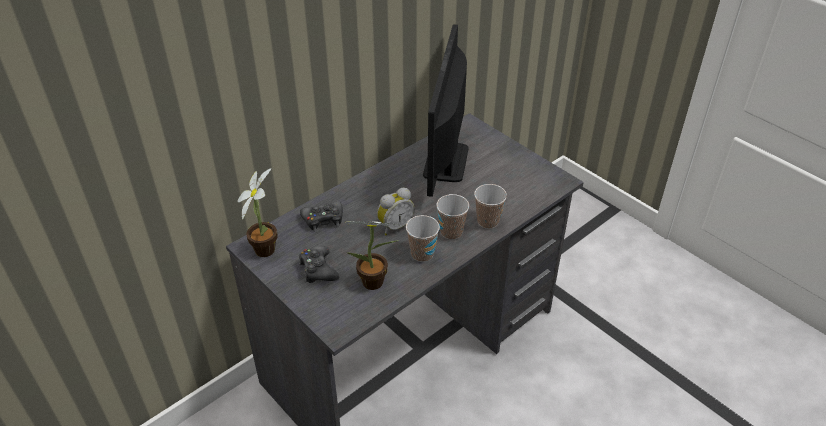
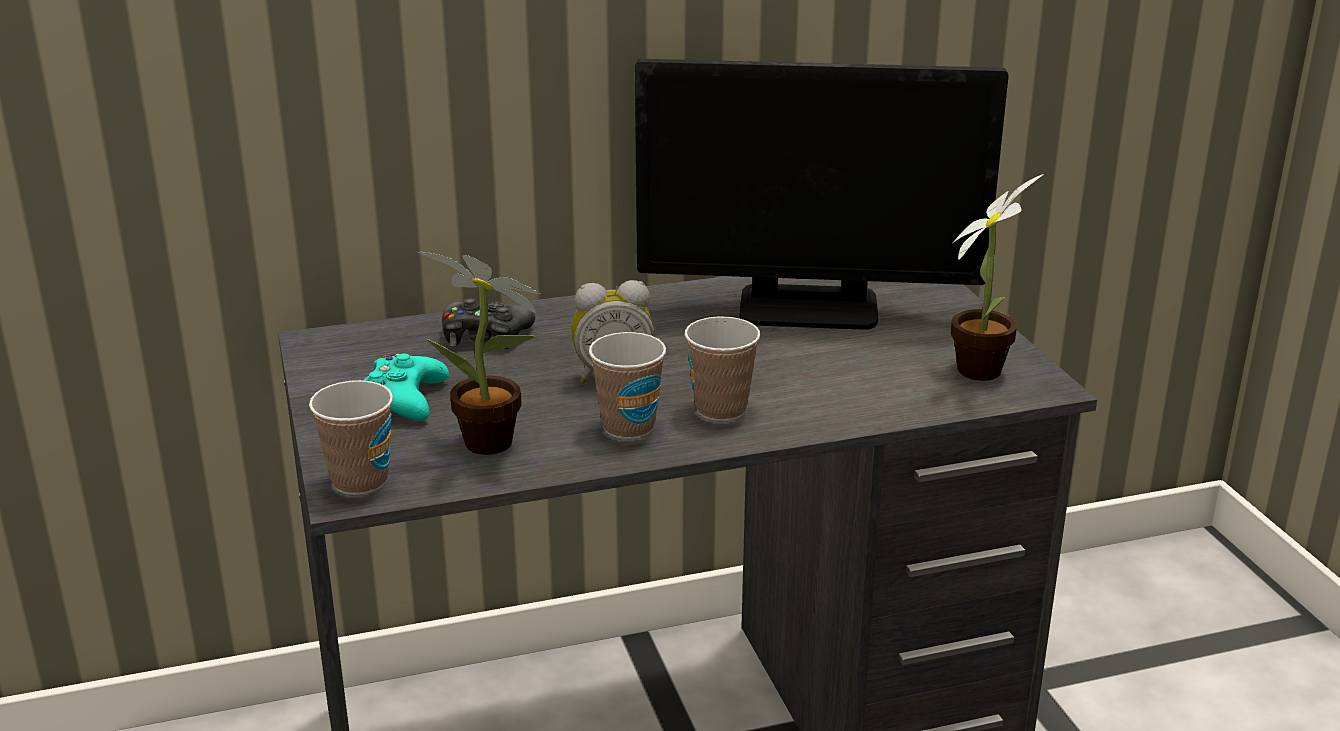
camera: 25 degrees right, 15 degrees down
(266, 247) = (343, 349): potted plant -> potted plant (982, 367)
(318, 269) = (404, 400): black game controller -> turquoise game controller
(446, 162) = (808, 308): monitor -> monitor turned 120 degrees counterclockwise
(488, 221) = (815, 411): cup -> cup (360, 481)

